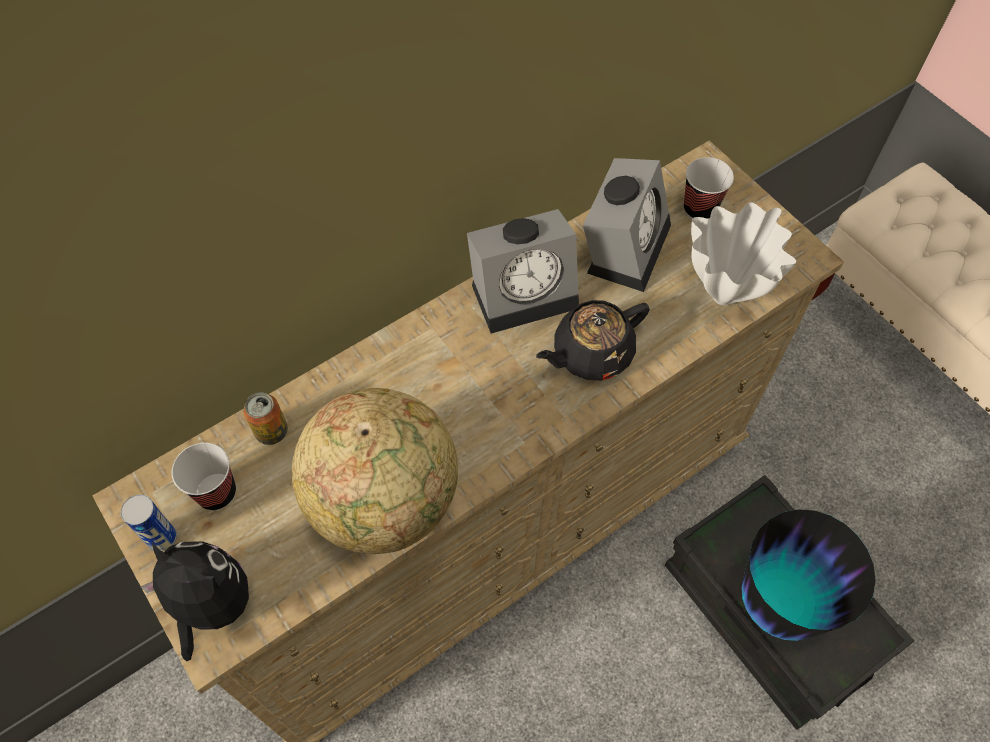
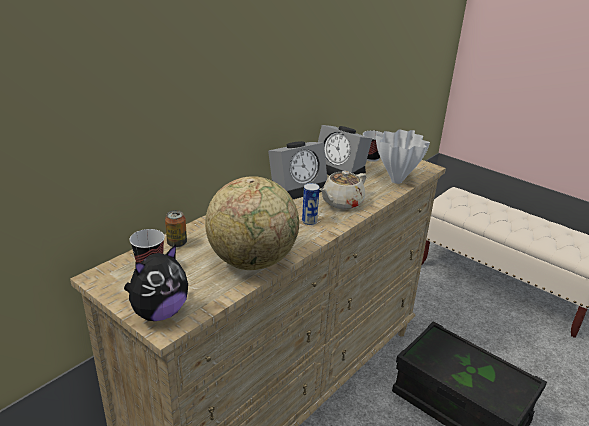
camera: 15 degrees left, 30 degrees down
(162, 538) = (120, 289): can -> can (309, 221)
(210, 605) = (159, 312): plush toy -> plush toy turned 120 degrees clockwise
(591, 353) = (341, 202): black teapot -> beige teapot
(625, 244) = (341, 170): alarm clock -> alarm clock turned 120 degrees clockwise
(779, 603) = (467, 377): vase -> none

